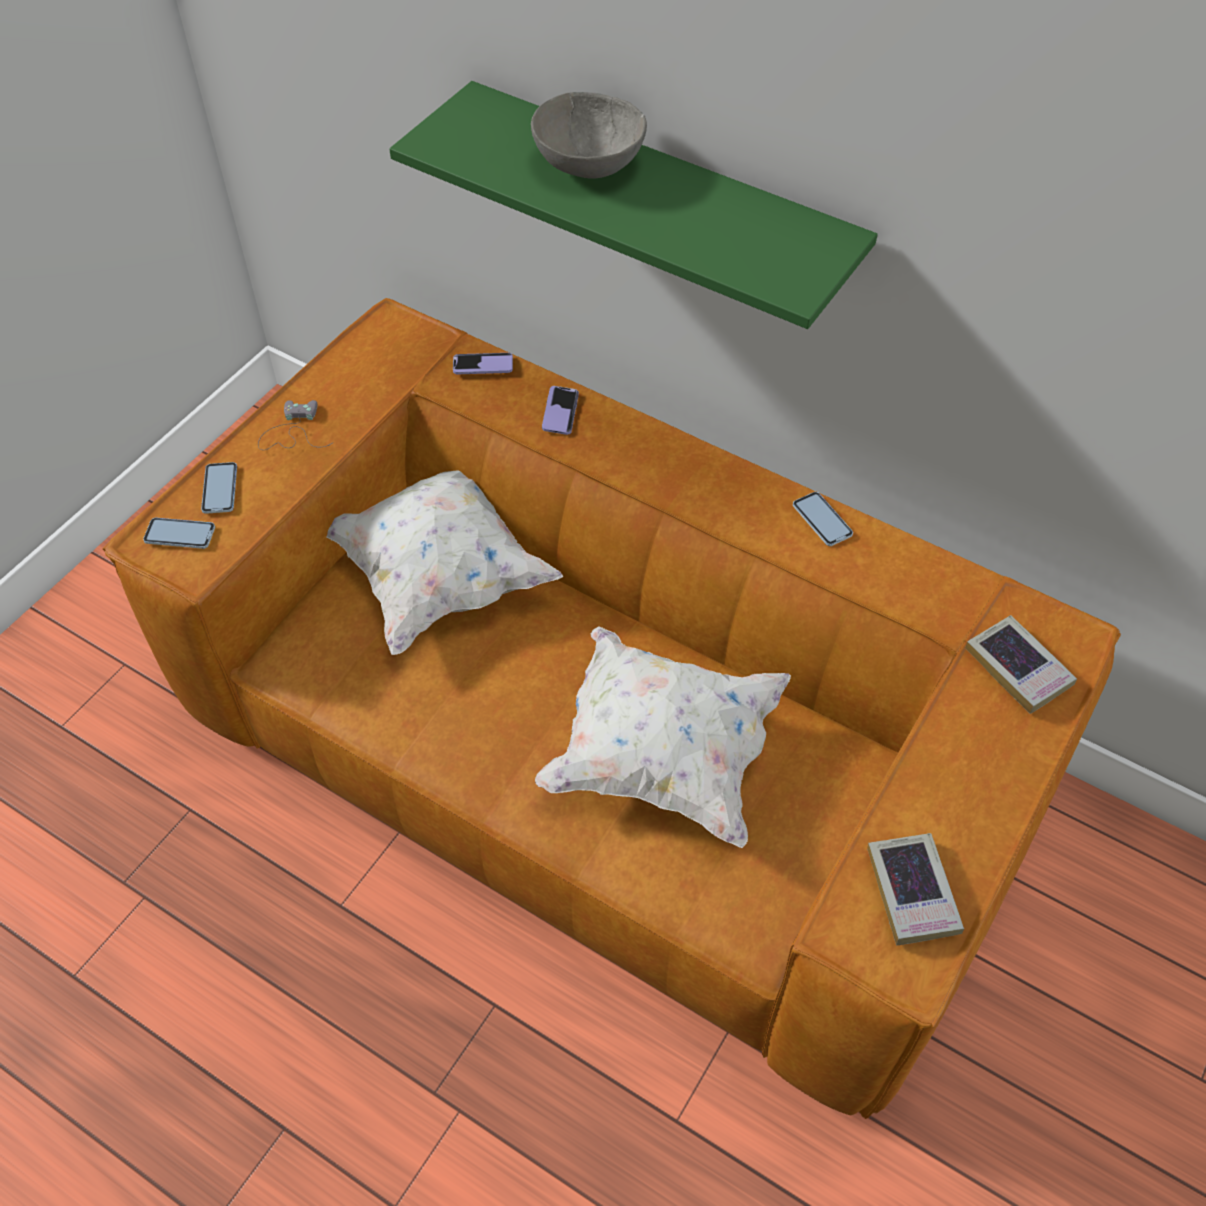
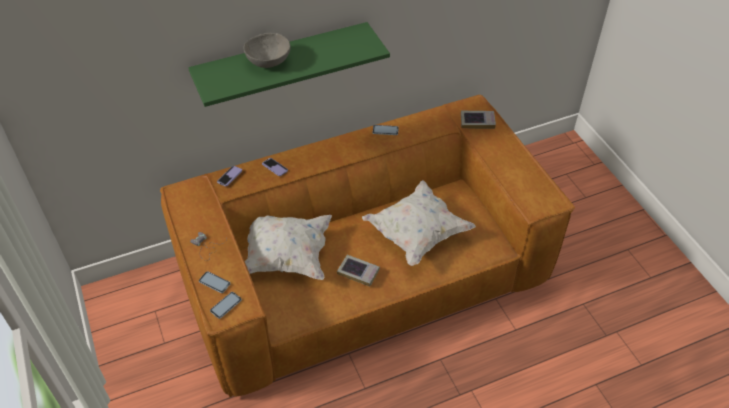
camera: 55 degrees left, 5 degrees down
(912, 892) = (532, 187): book -> book (358, 272)

